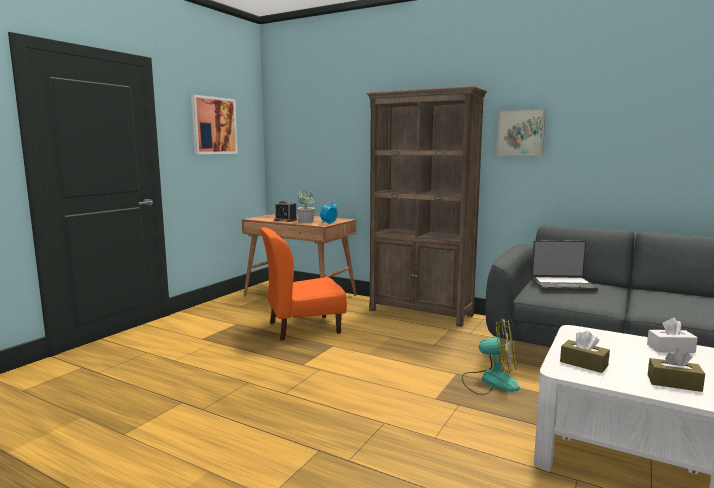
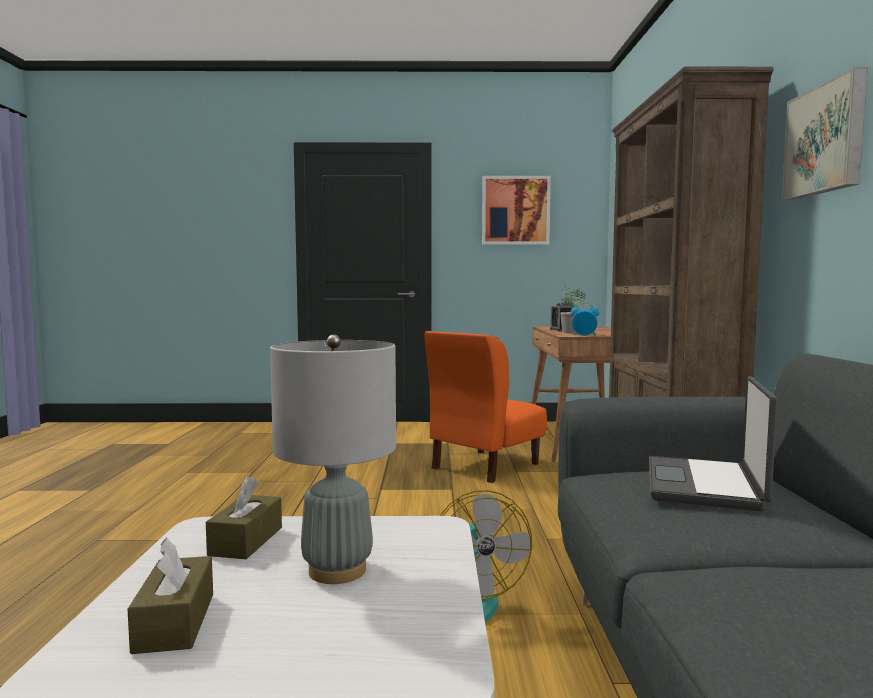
camera: 60 degrees right, 5 degrees down
(303, 327) = (484, 466): orange chair -> orange chair turned 90 degrees counterclockwise
(562, 285) = (706, 485): laptop -> laptop turned 45 degrees clockwise
(622, 352) = (337, 570): none -> grey table lamp
(670, 348) = (412, 622): white tissue box -> none

